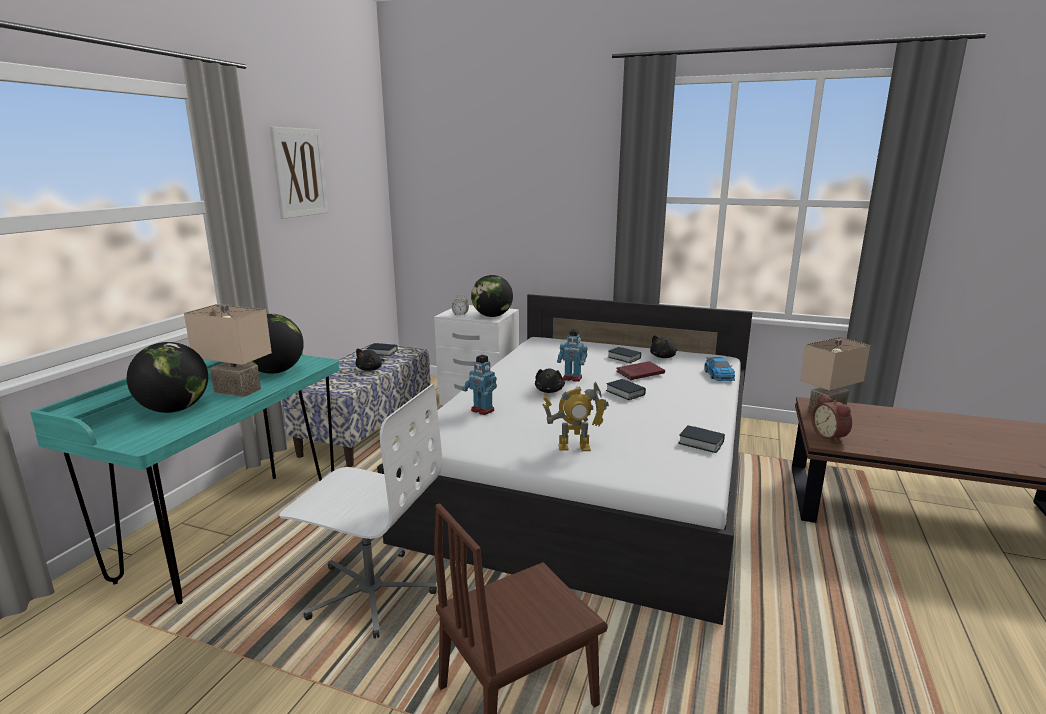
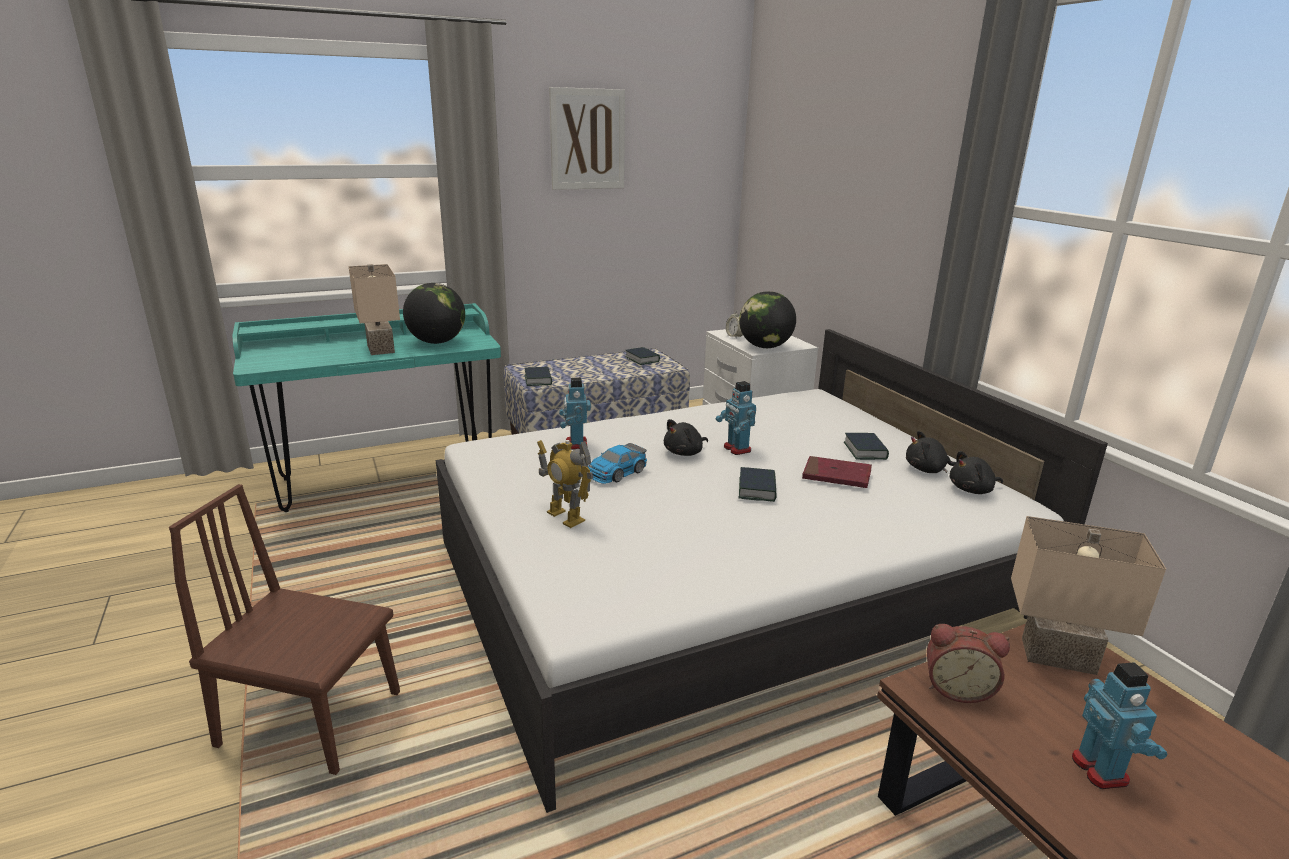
camera: 45 degrees right, 5 degrees up
(174, 409) = (320, 350): globe -> none
(370, 369) = (597, 372): black plush toy -> black plush toy (972, 490)
(371, 592) = (375, 573): white office chair -> none
(701, 443) = (699, 583): book -> book (538, 380)
(719, 375) = (949, 524): toy car -> toy car (616, 473)
(830, 436) = (957, 688): alarm clock -> alarm clock turned 105 degrees counterclockwise
(902, 437) = (1100, 770): none -> toy robot

